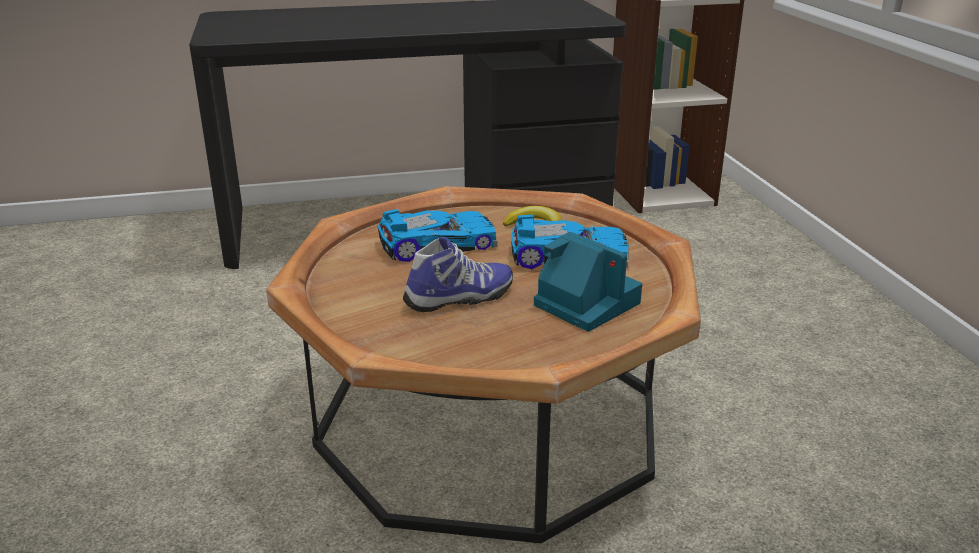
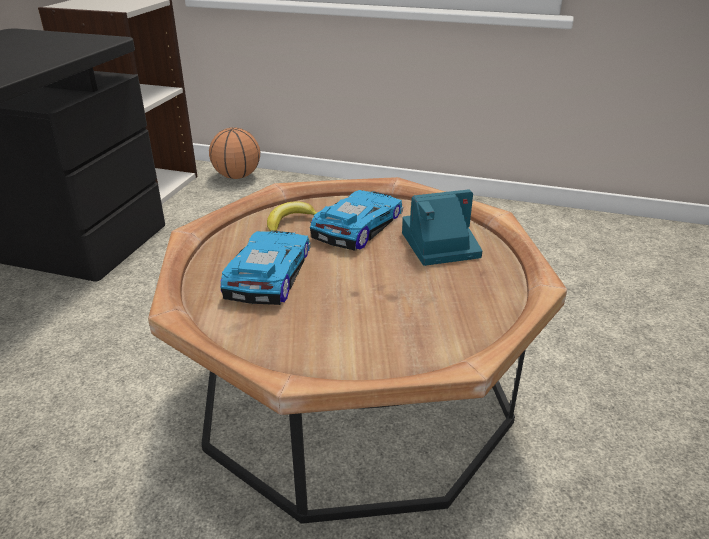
camera: 60 degrees left, 5 degrees up
(460, 298) = (383, 293): shoe -> none
(753, 222) = (237, 176): none -> basketball

